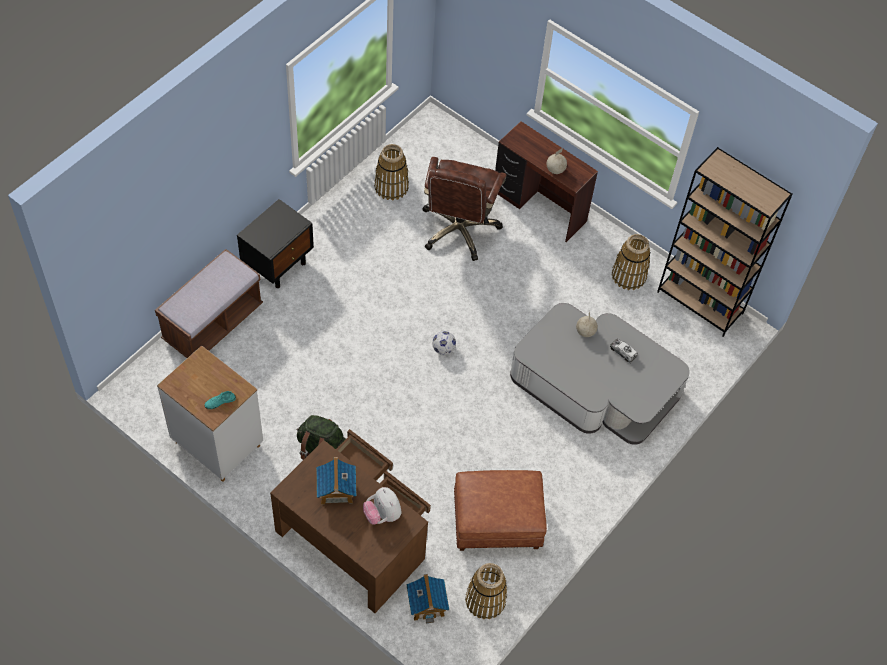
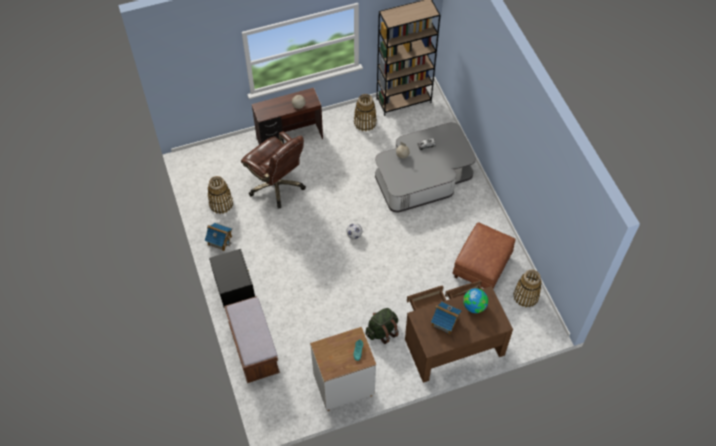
camera: 55 degrees left, 0 degrees up
(382, 514) = (474, 306): plush toy -> globe
(427, 604) = (513, 326): toy house -> toy house (219, 240)

